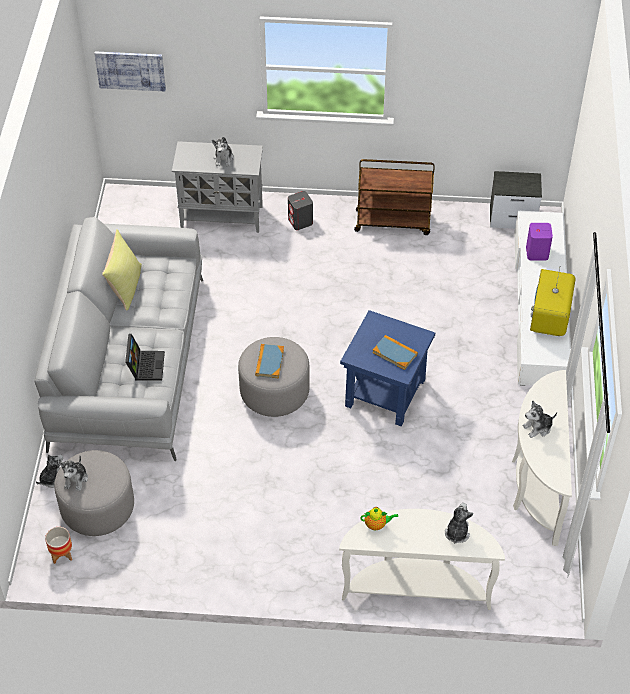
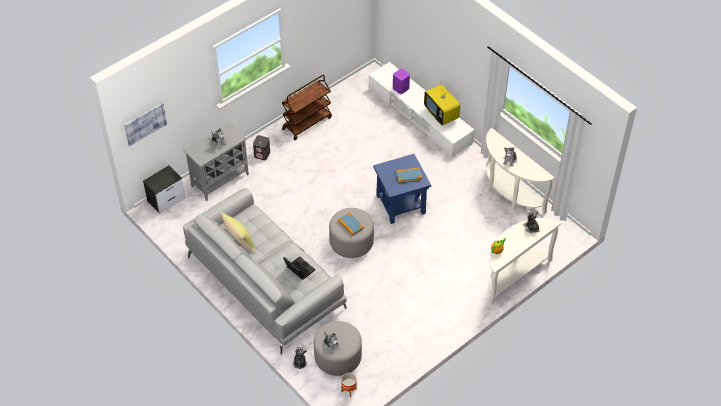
camera: 45 degrees left, 0 degrees up
(513, 218) = (359, 82): nightstand -> nightstand (167, 200)

